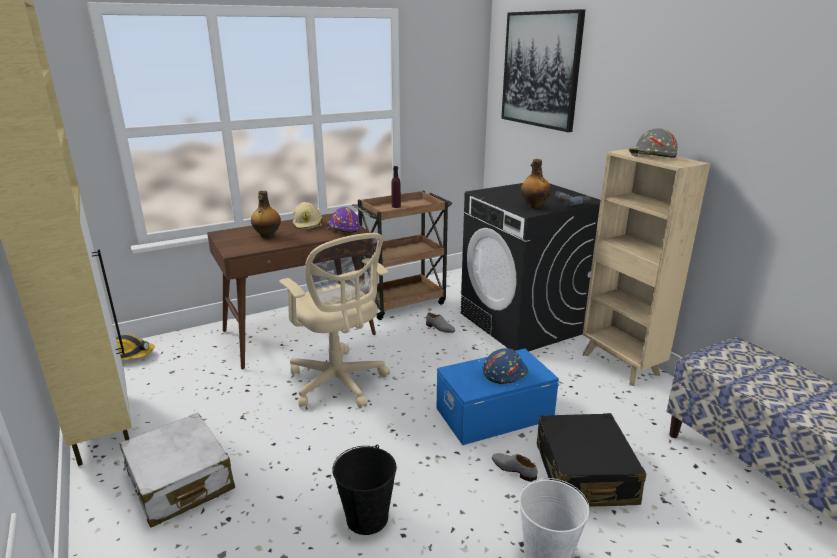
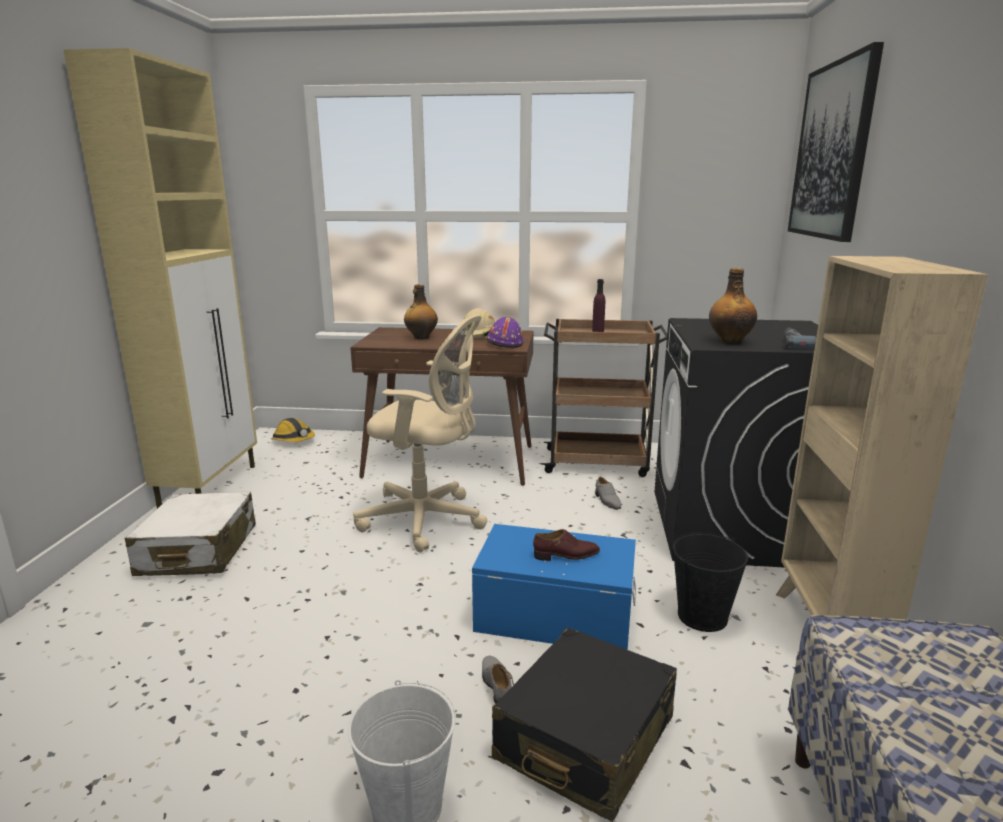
camera: 35 degrees right, 5 degrees down
(339, 384) = (427, 520): beige office chair -> beige office chair turned 75 degrees counterclockwise
(367, 518) = (288, 655): black bucket -> black bucket (702, 616)
(504, 372) = (566, 555): blue hard hat -> brown shoe
(651, 156) = (893, 262): grey hard hat -> none

